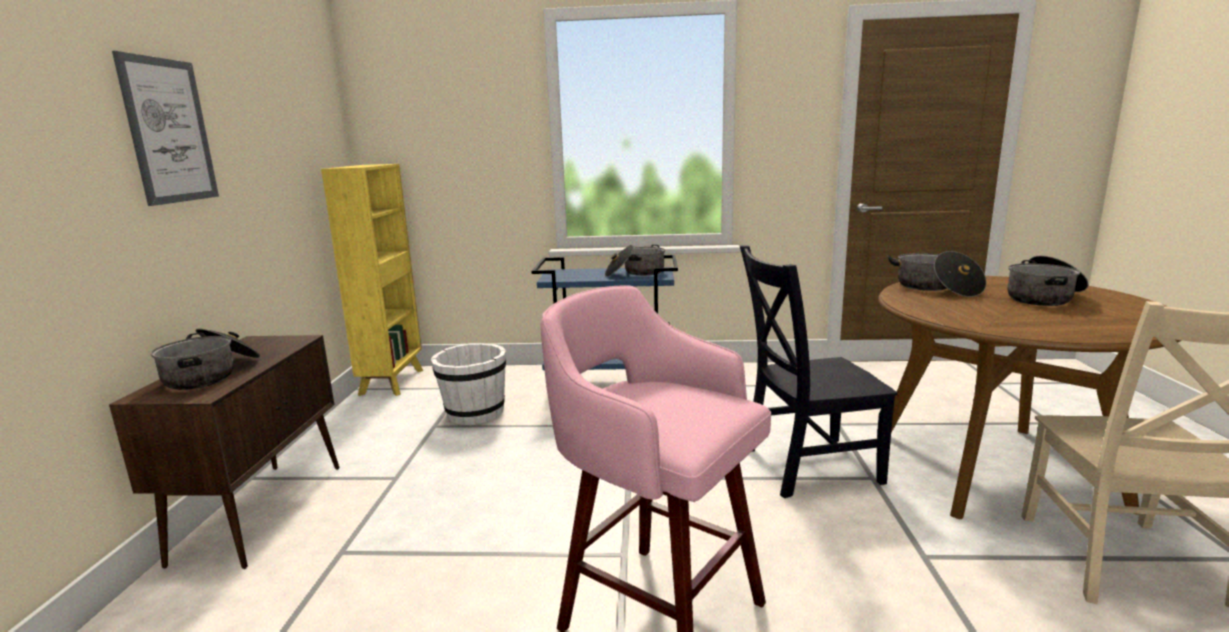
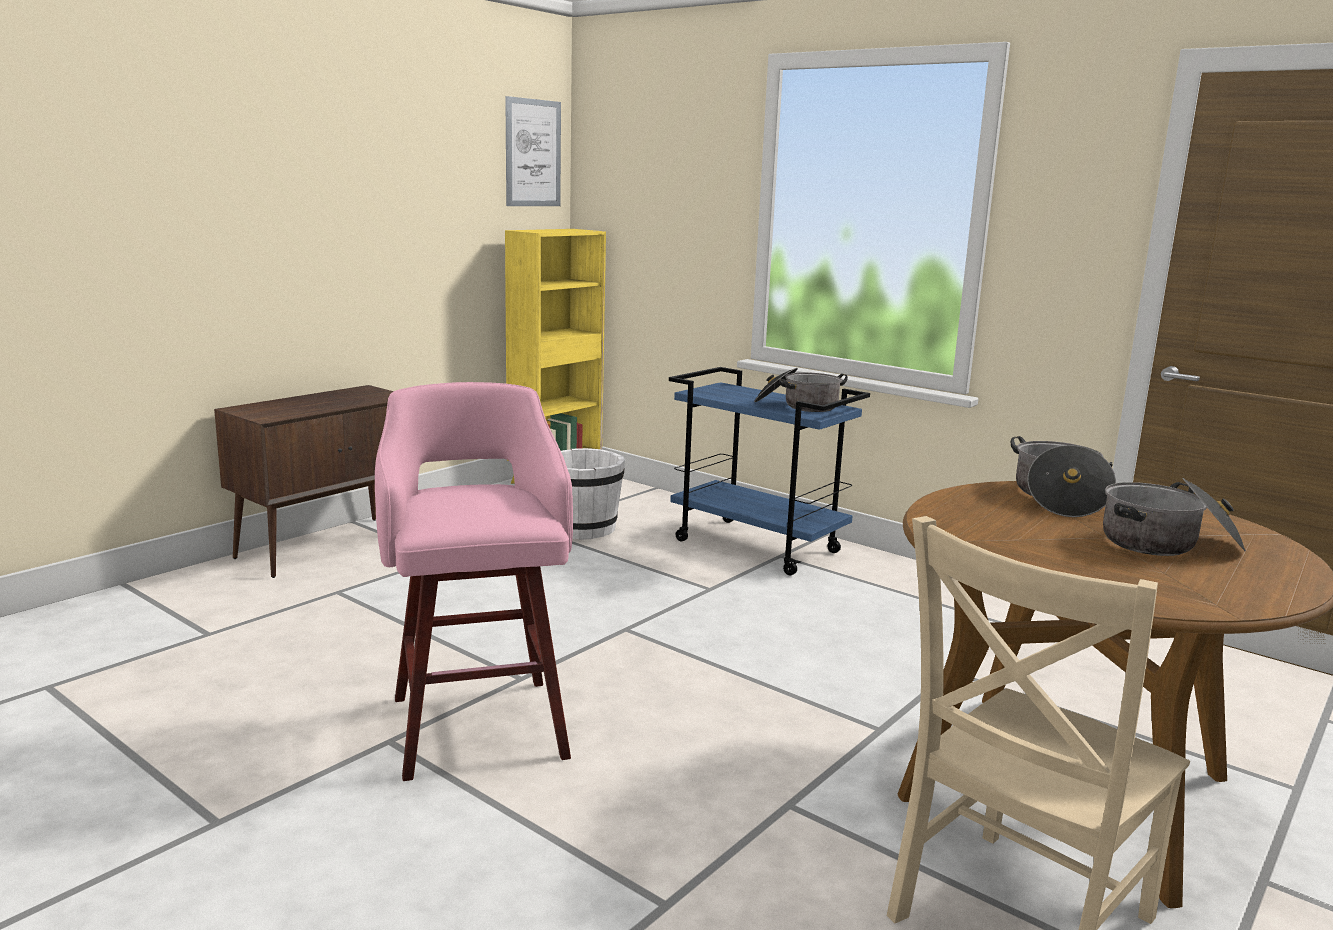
camera: 35 degrees right, 0 degrees up
(169, 131) = (323, 188): picture -> picture (533, 153)
(212, 374) = (296, 405): cooking pot -> none
(805, 466) = (823, 689): black chair -> none

